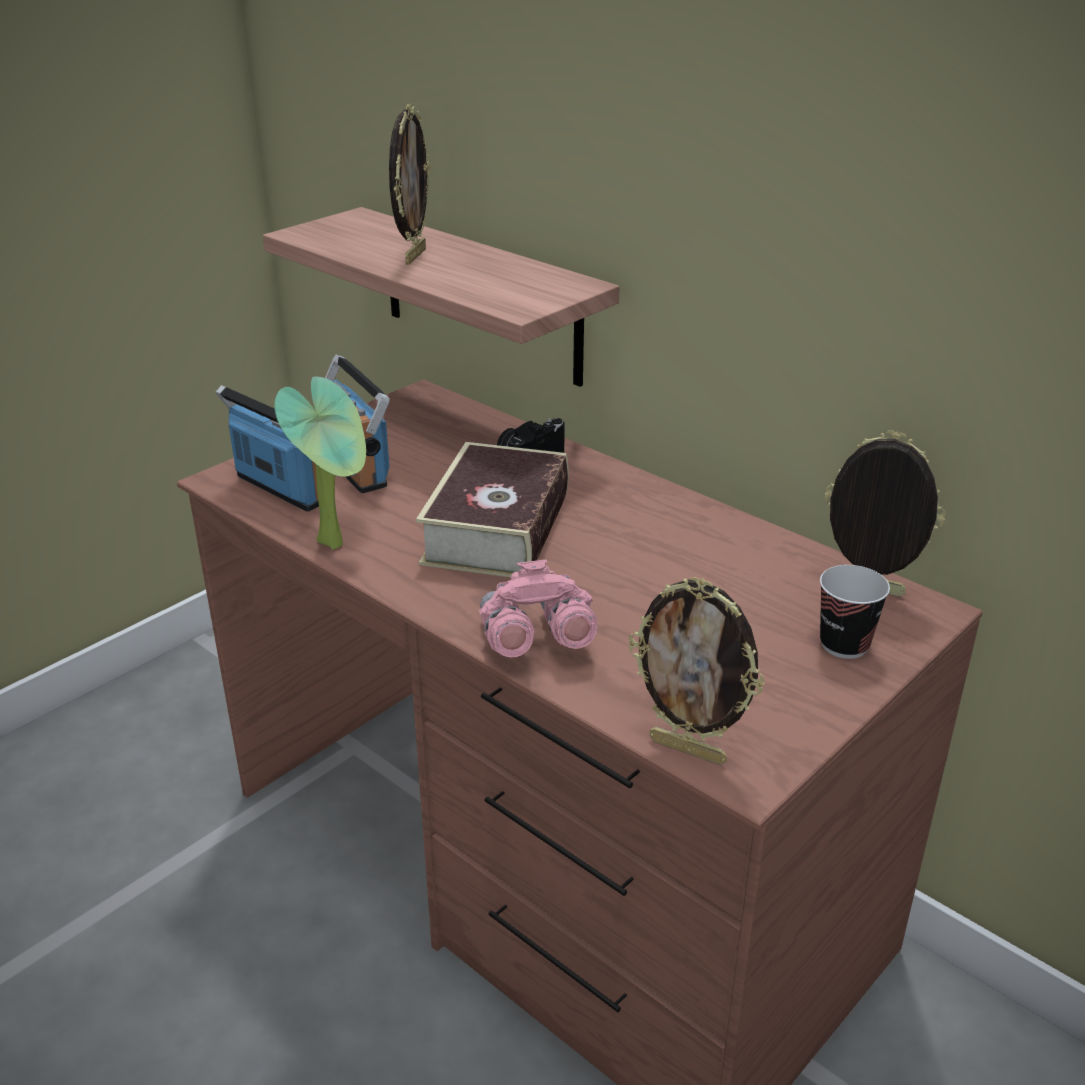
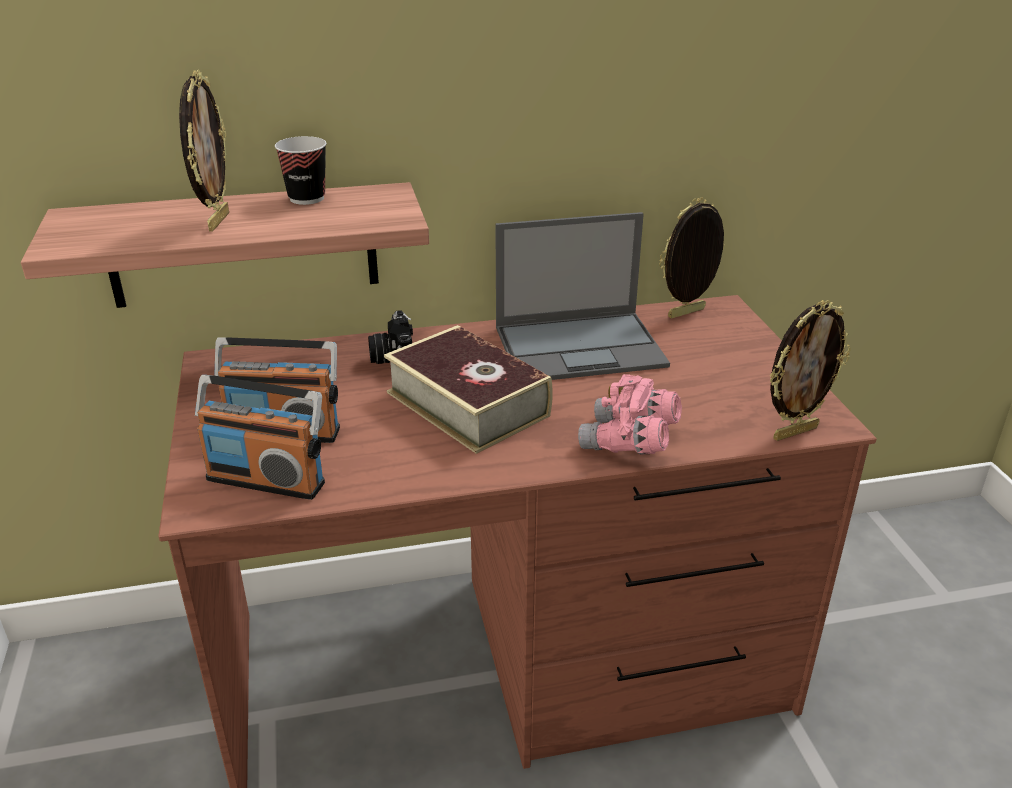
camera: 55 degrees left, 0 degrees up
(281, 489) = (266, 480): radio -> radio turned 150 degrees counterclockwise
(337, 541) = (393, 479): potted plant -> none
(413, 256) = (217, 221): picture frame -> picture frame turned 45 degrees clockwise
(689, 549) = (581, 346): none -> laptop
(844, 644) = (734, 343): cup -> cup (307, 198)

